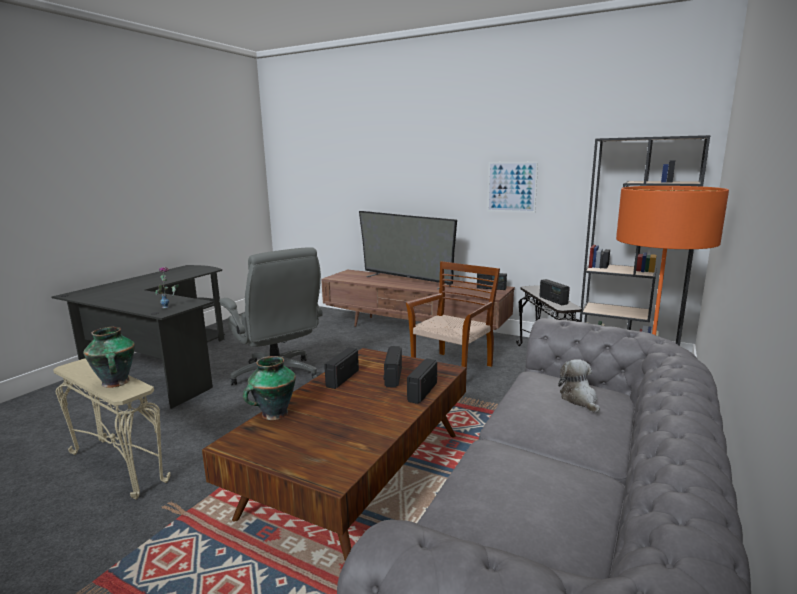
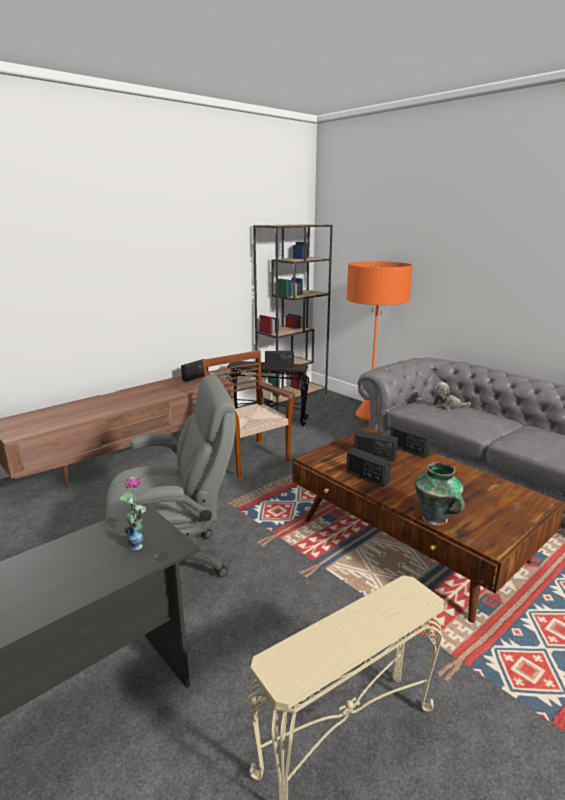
camera: 70 degrees left, 5 degrees up
(115, 383) = (382, 610): vase -> none
(406, 280) = (108, 401): television -> none
(511, 187) = (189, 273): picture -> none

